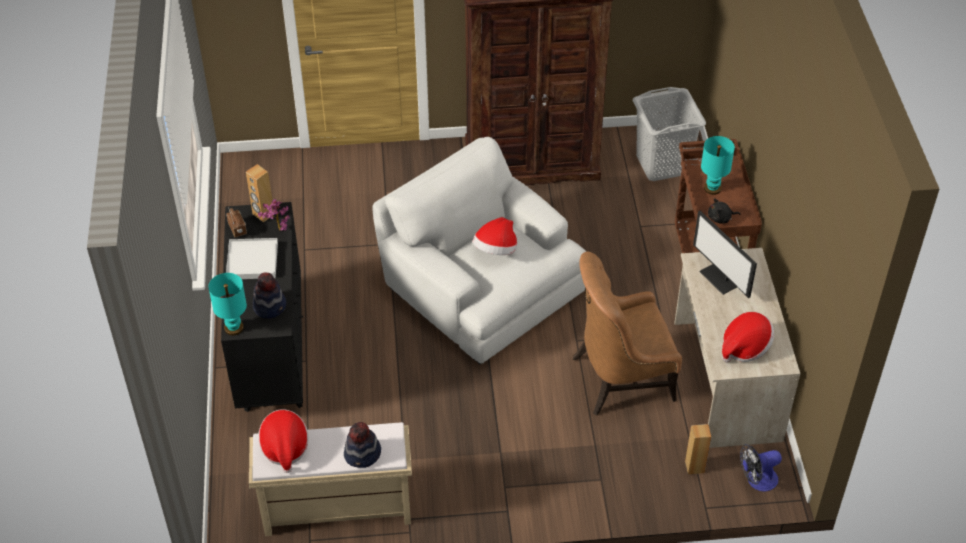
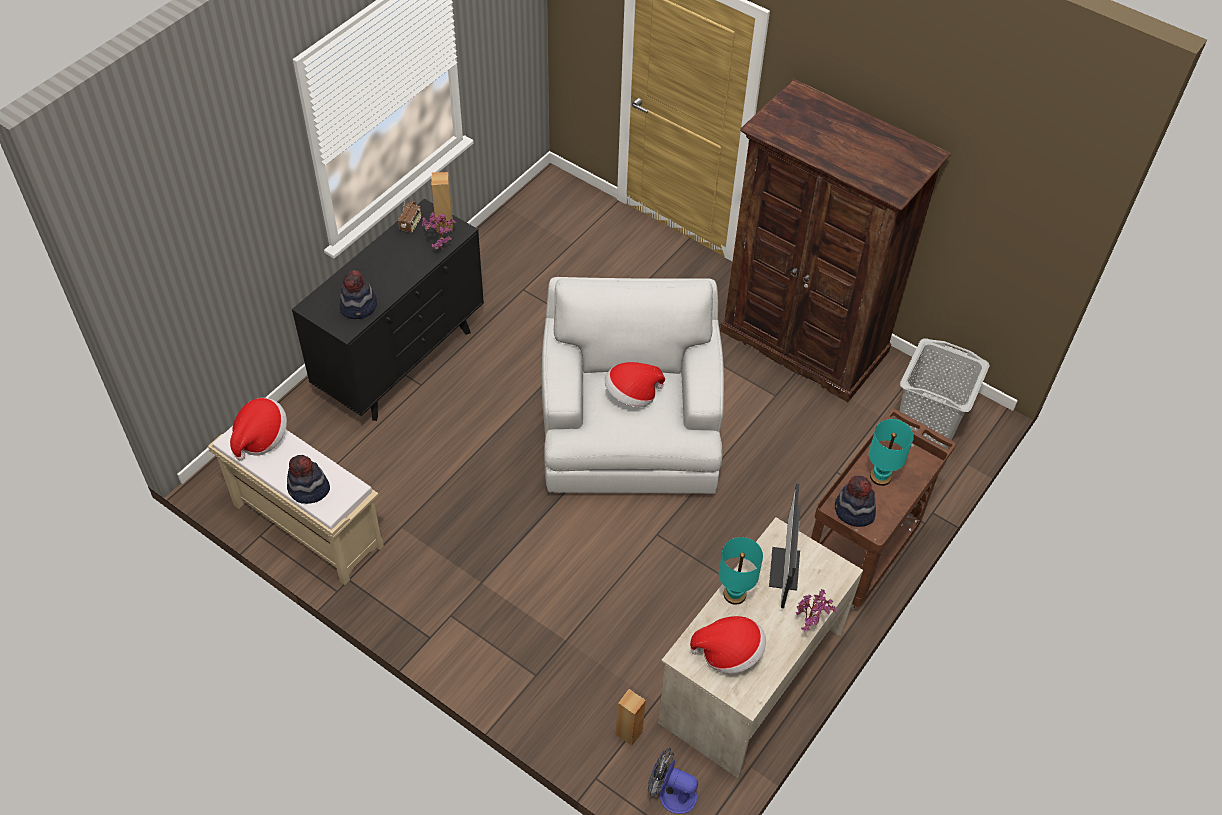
camera: 40 degrees right, 5 degrees up
(233, 328) = (312, 305): turquoise table lamp -> turquoise table lamp (734, 594)
(252, 261) = (390, 259): white tray -> none
(621, 377) = (657, 598): brown chair -> none
(721, 218) = (853, 511): black plush toy -> hat
(768, 297) = (810, 622): none -> potted plant

